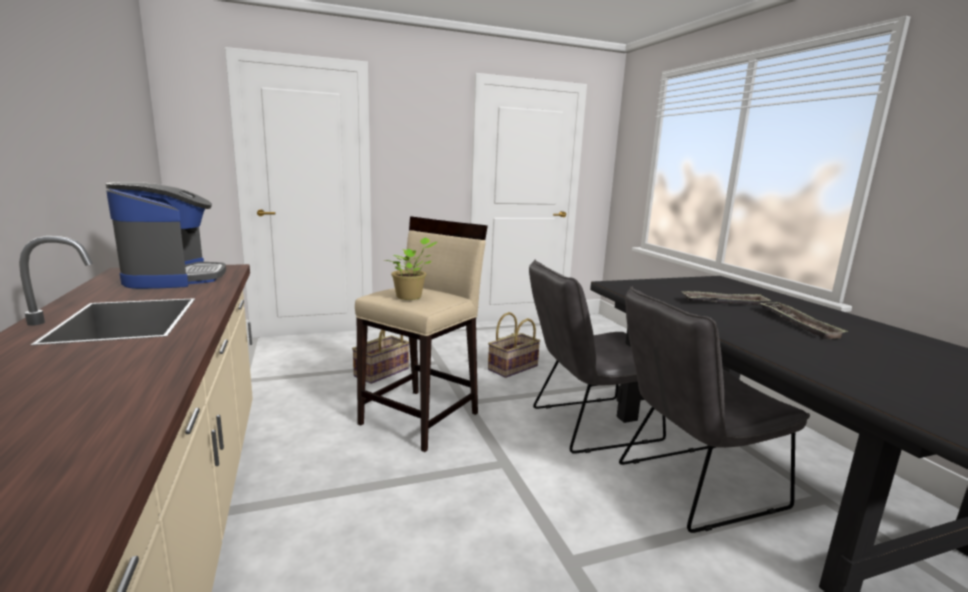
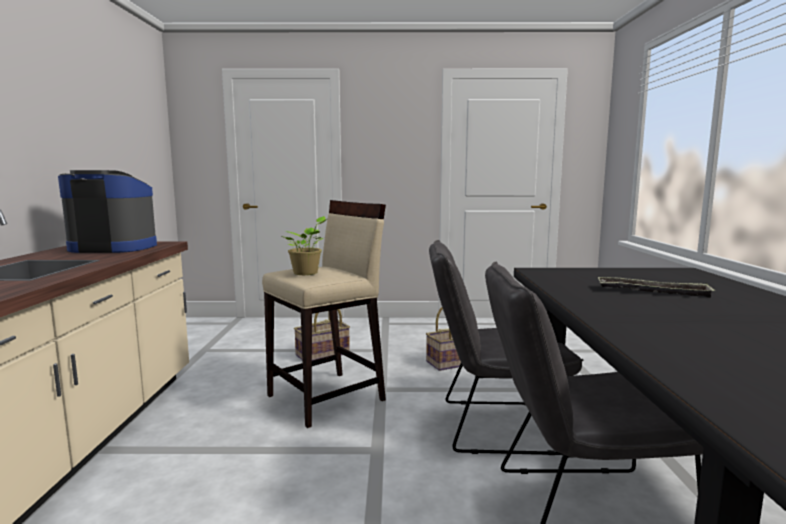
camera: 20 degrees right, 5 degrees down
(174, 277) = (114, 248): coffee machine -> coffee machine turned 90 degrees counterclockwise
(797, 324) = (726, 316): tray -> none

